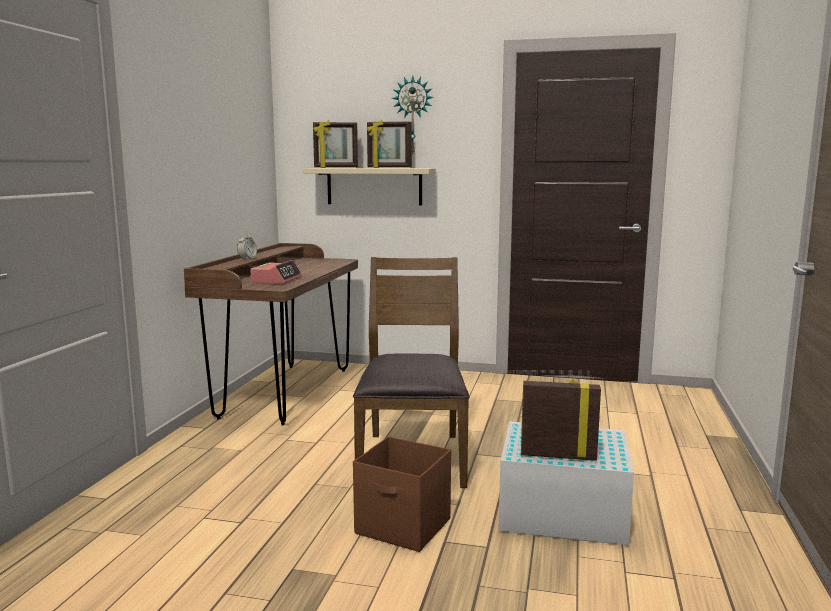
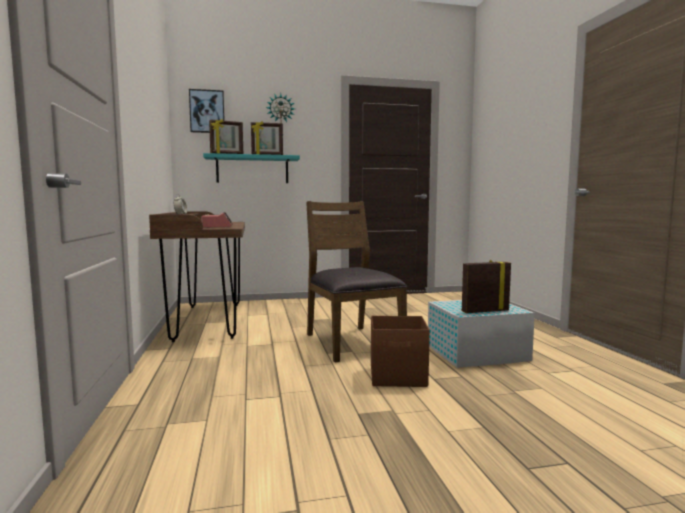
camera: 25 degrees left, 5 degrees down
(317, 108) = (207, 111): none -> picture
(374, 186) = (252, 169): beige shelf -> turquoise shelf

